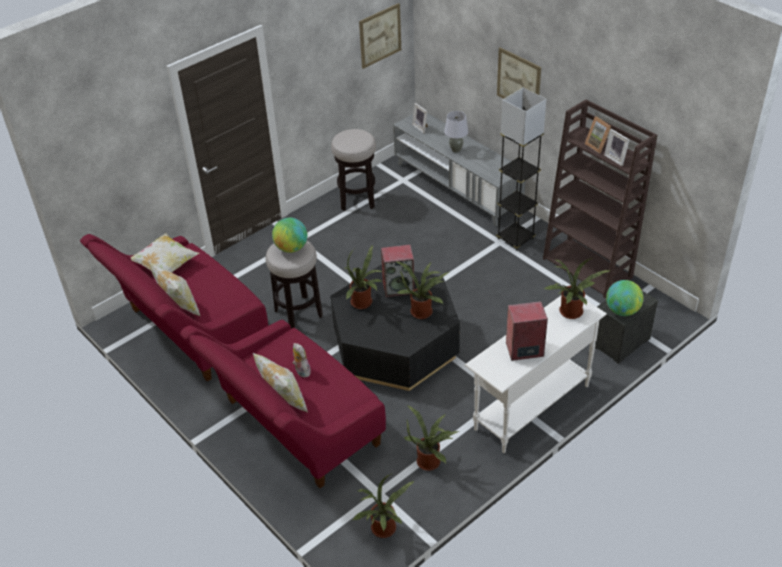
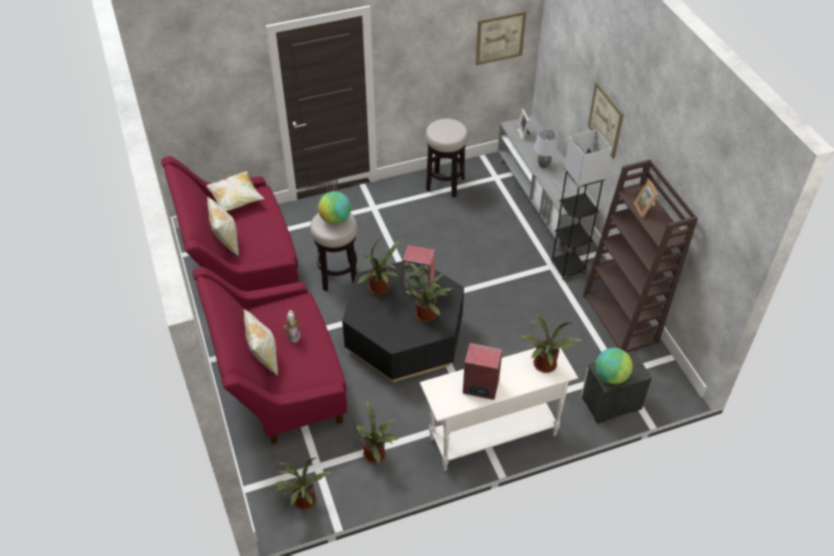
camera: 20 degrees right, 5 degrees up
(616, 158) = (655, 228): picture frame -> none

